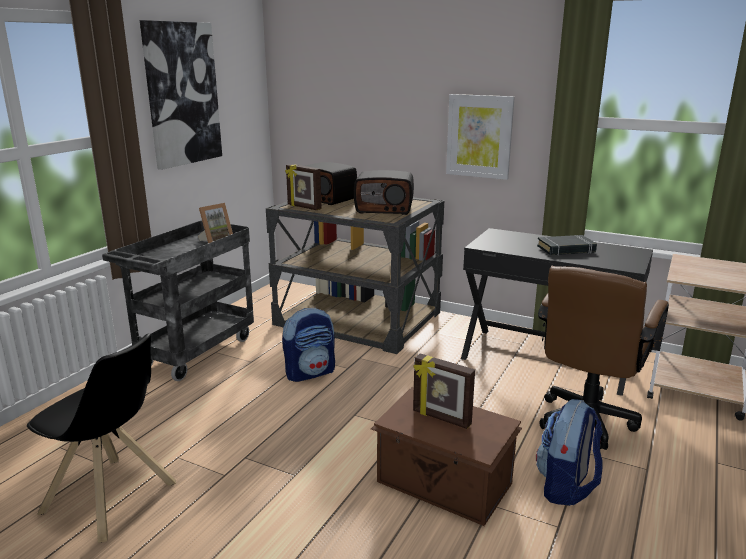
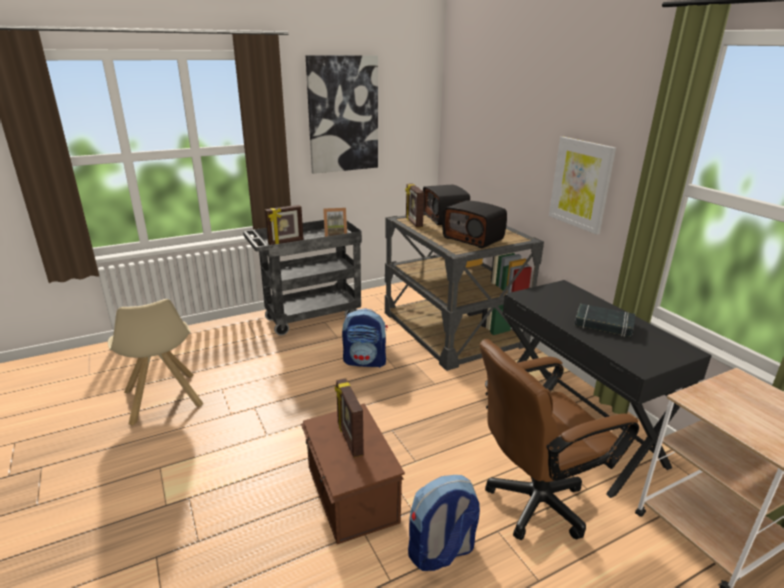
camera: 35 degrees right, 5 degrees up
(112, 498) = (163, 400): black chair -> beige chair
(165, 257) = (286, 242): none -> picture frame

